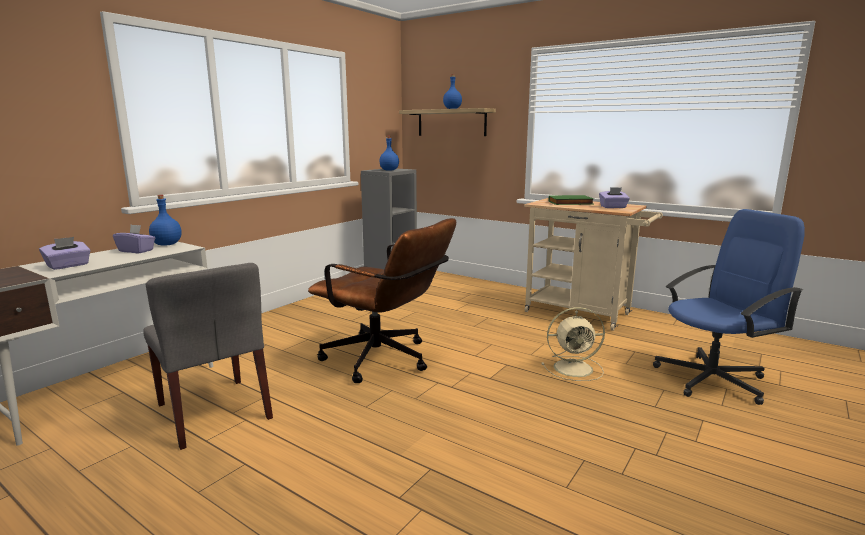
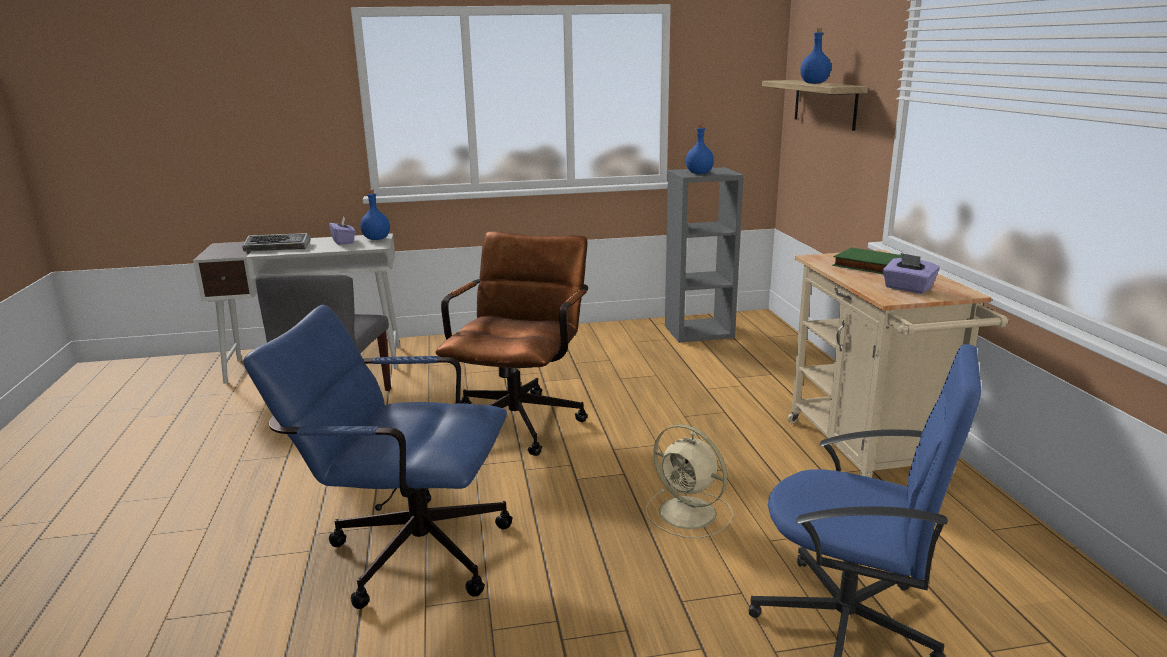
camera: 45 degrees right, 5 degrees up
(68, 265) = (278, 247): purple tissue box -> keyboard
(385, 361) = (521, 418): brown office chair -> brown office chair turned 150 degrees counterclockwise
(484, 467) = (405, 550): none -> blue office chair

